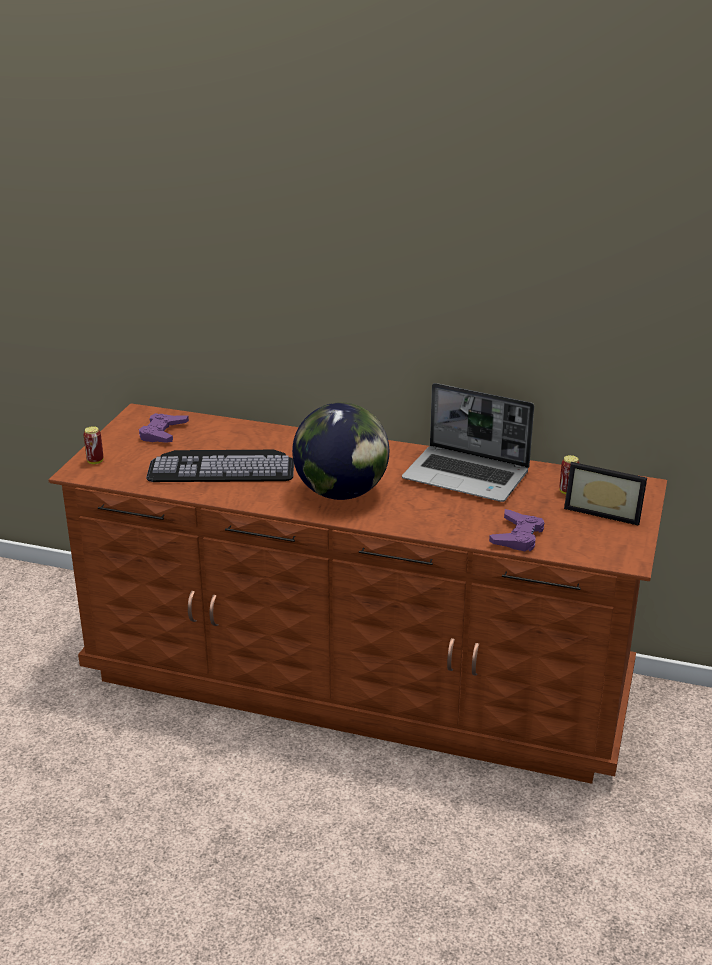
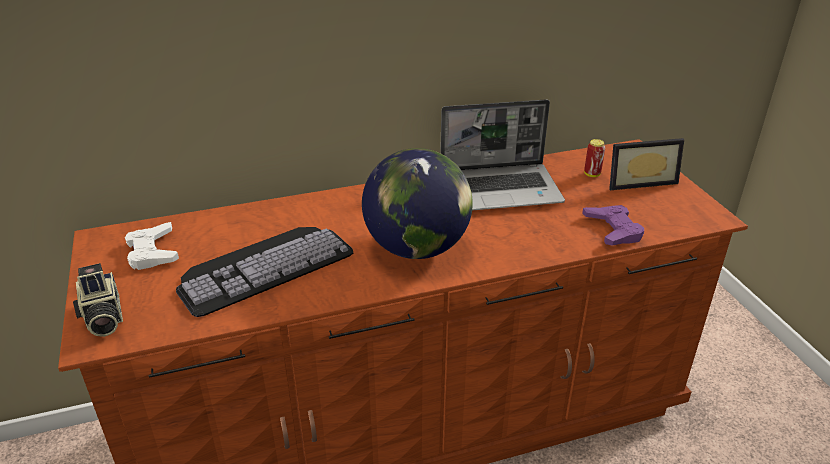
camera: 35 degrees left, 5 degrees up
(95, 461) = (102, 318): can -> camera
(163, 433) = (152, 252): purple game controller -> white game controller

